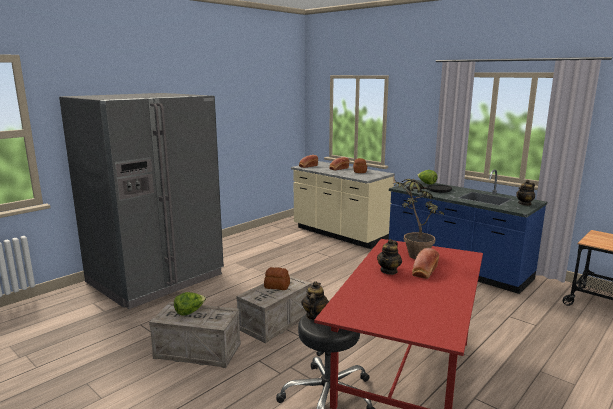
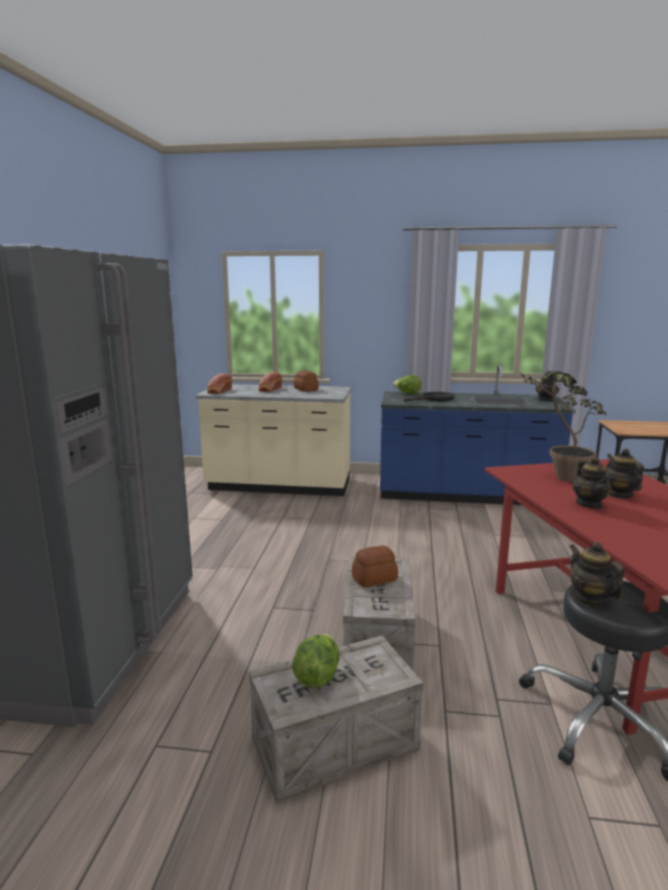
camera: 35 degrees left, 0 degrees up
(424, 272) = (619, 494): bread -> teapot

